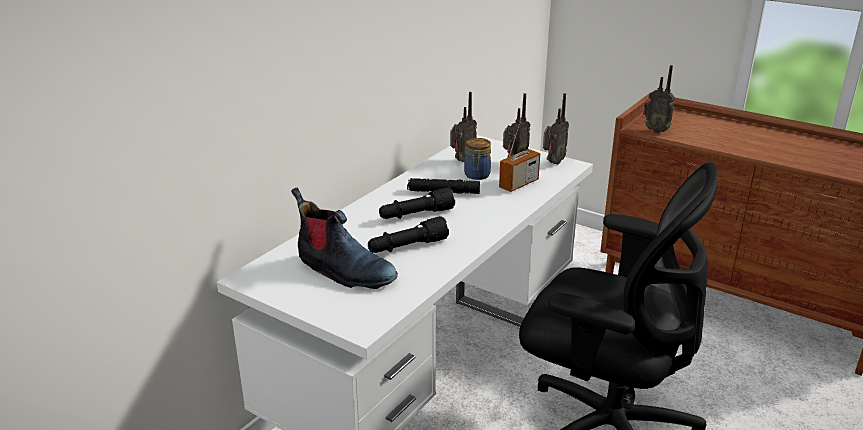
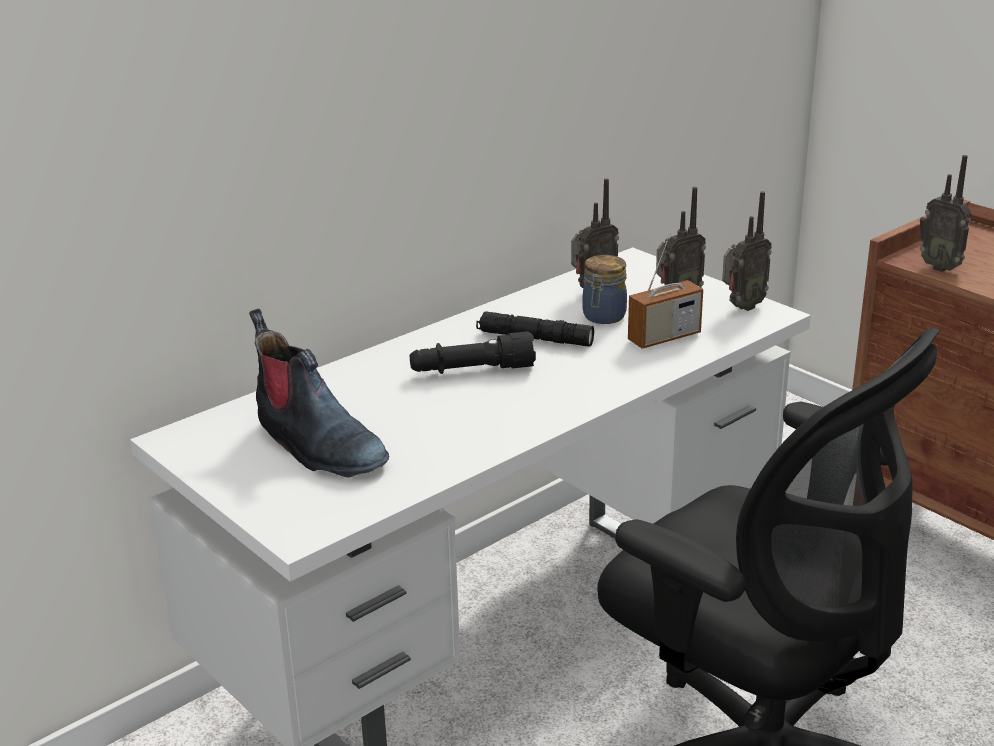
camera: 15 degrees right, 0 degrees up
(407, 247) = (431, 419): black flashlight -> none

